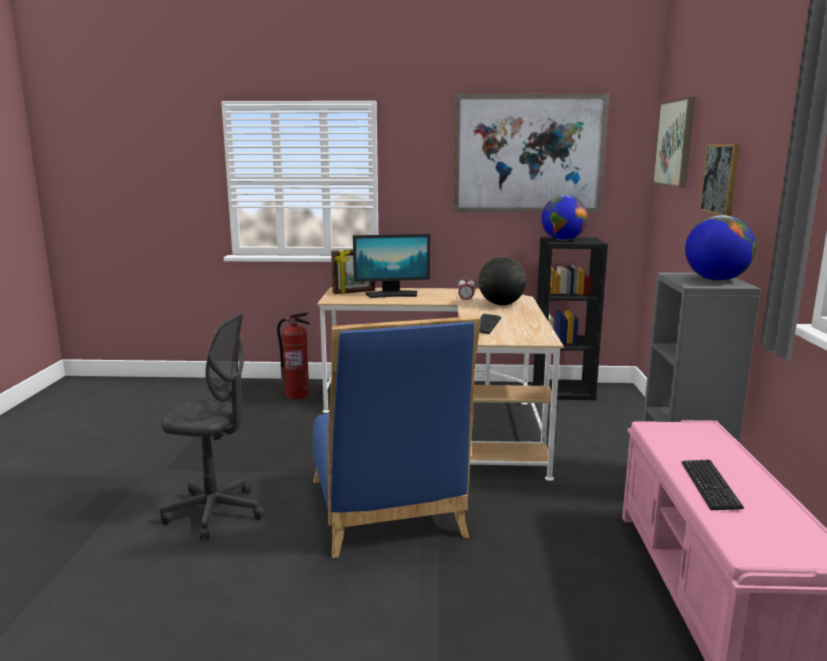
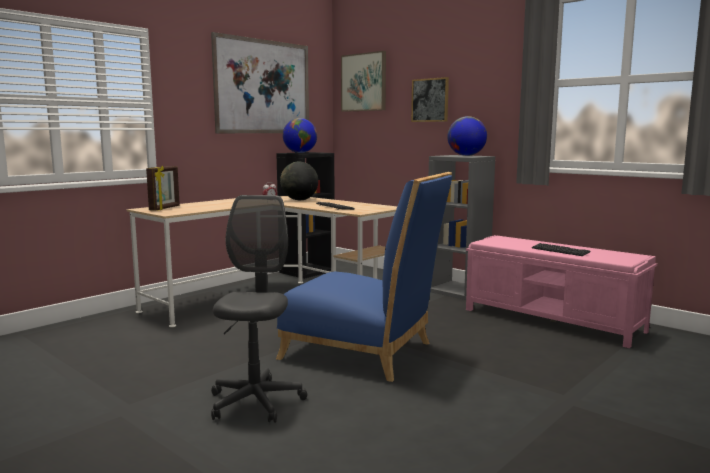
camera: 50 degrees left, 5 degrees down
(215, 513) = (255, 402): grey office chair -> grey office chair turned 45 degrees counterclockwise
(297, 395) = (114, 325): fire extinguisher -> none
(392, 294) = (203, 205): monitor -> none

